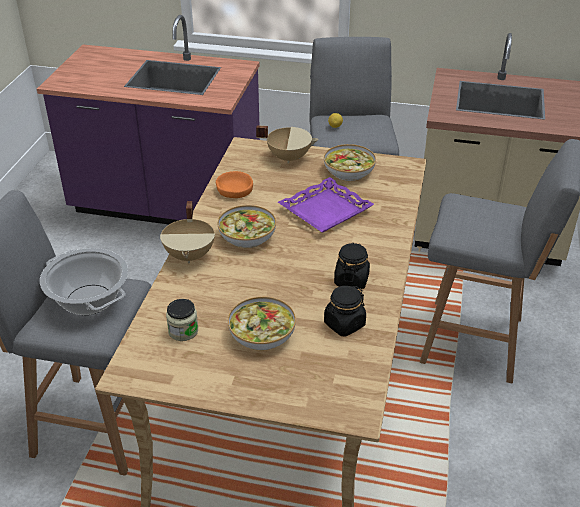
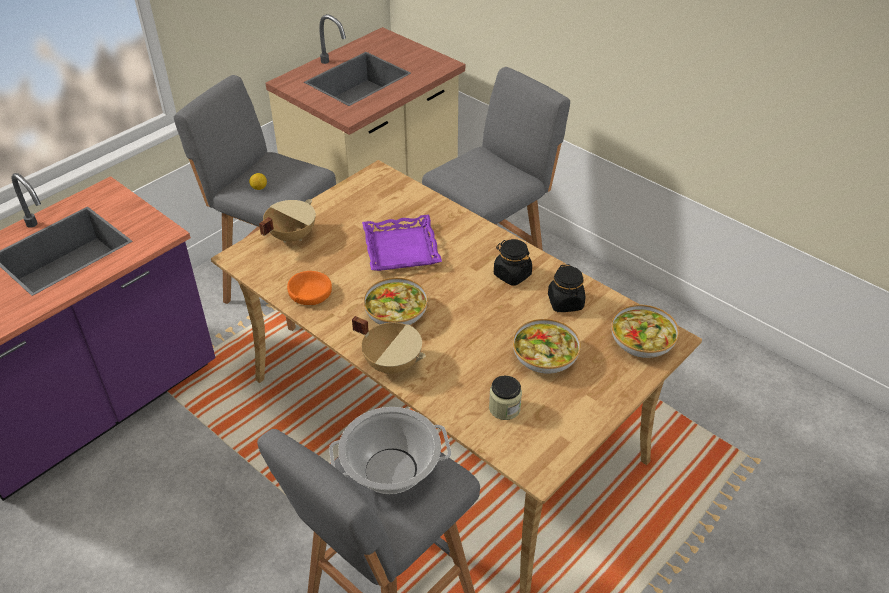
camera: 60 degrees left, 5 degrees up
(349, 171) = (353, 209): bowl -> bowl (641, 341)

